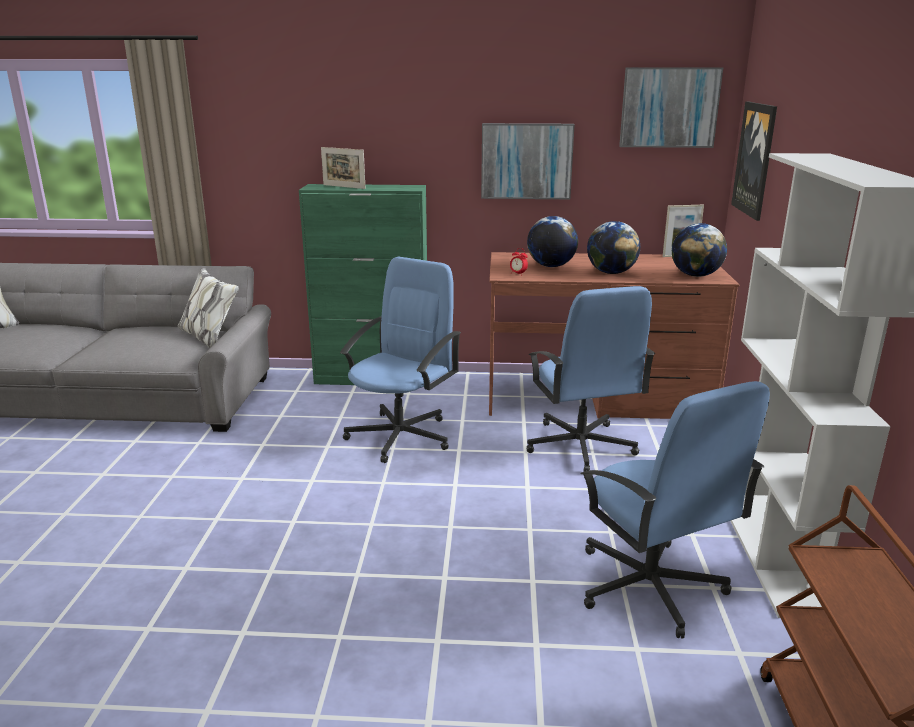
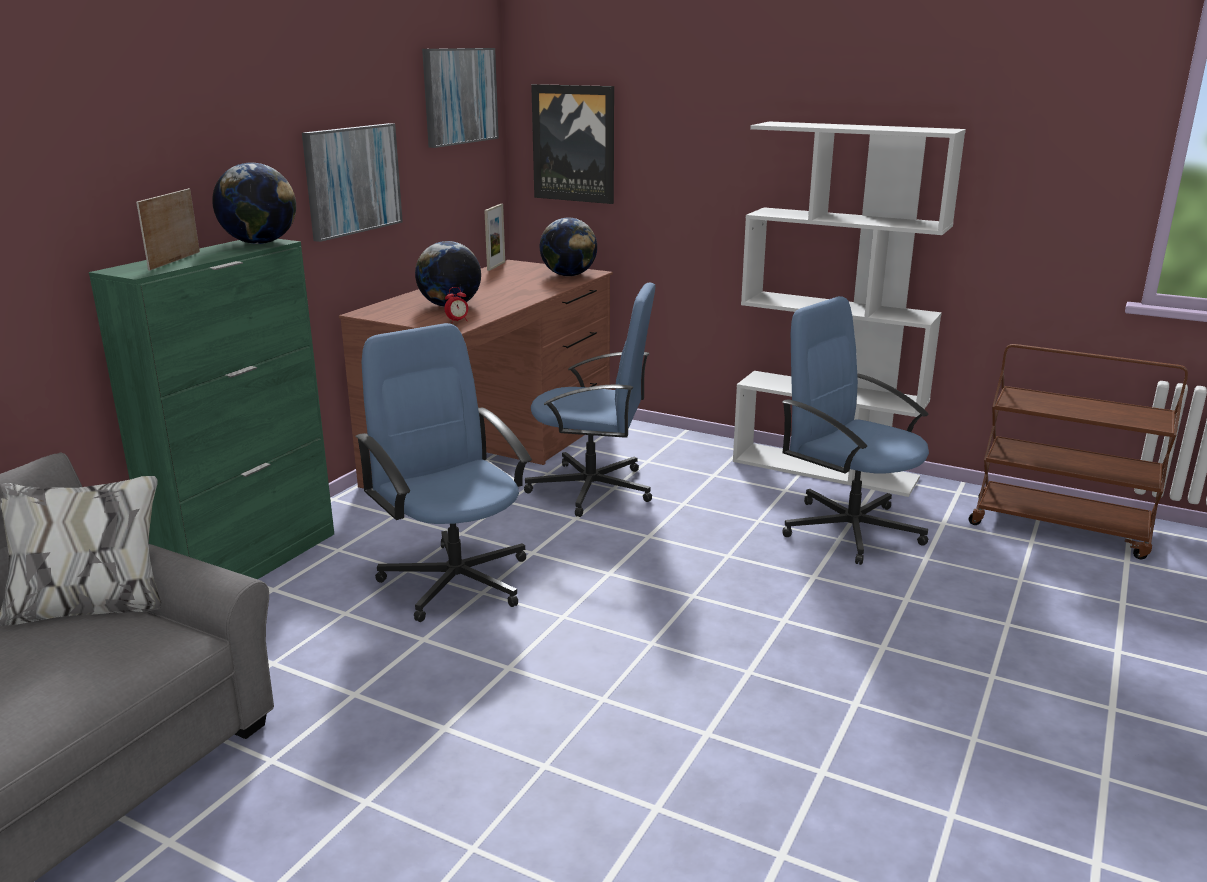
camera: 65 degrees left, 0 degrees up
(344, 187) = (175, 261): picture frame -> picture frame turned 135 degrees clockwise
(611, 273) = (514, 294): globe -> globe (260, 243)
(650, 587) = (849, 529): blue office chair -> blue office chair turned 135 degrees counterclockwise

